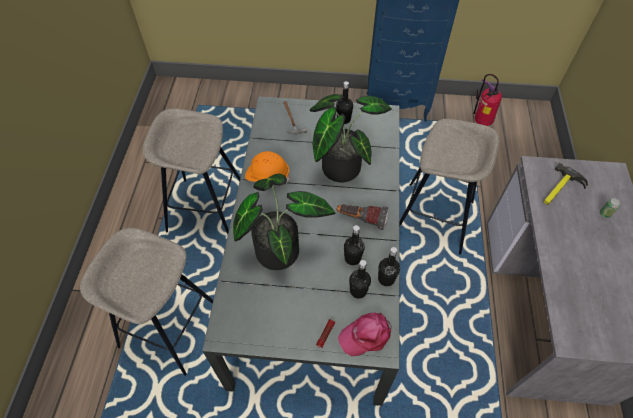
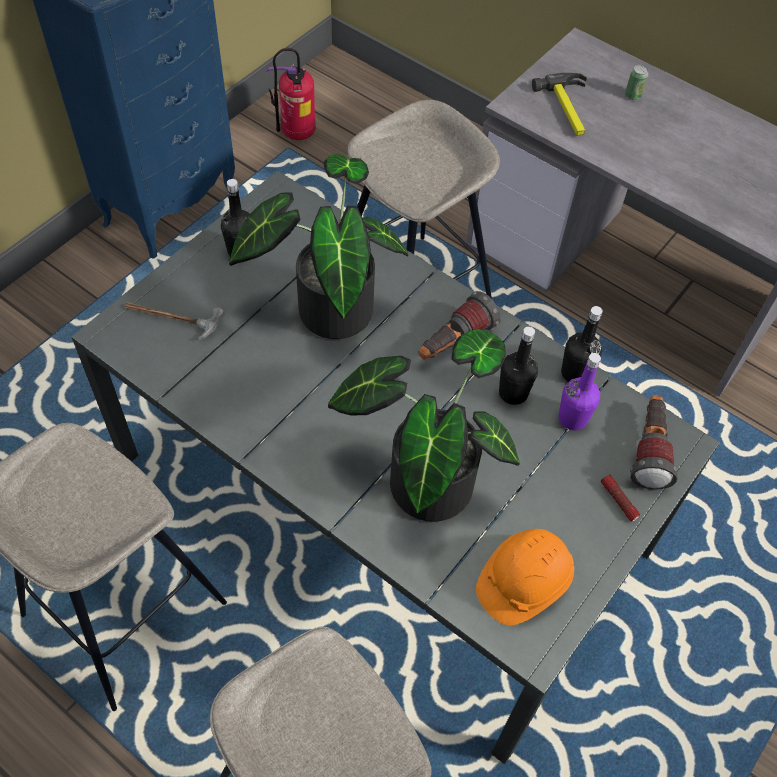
camera: 60 degrees left, 0 degrees up
(267, 175) = (266, 418): orange hard hat -> orange hard hat (523, 582)
(358, 291) = (572, 418): black bottle -> purple bottle
(366, 335) = (649, 450): pink cap -> flashlight

